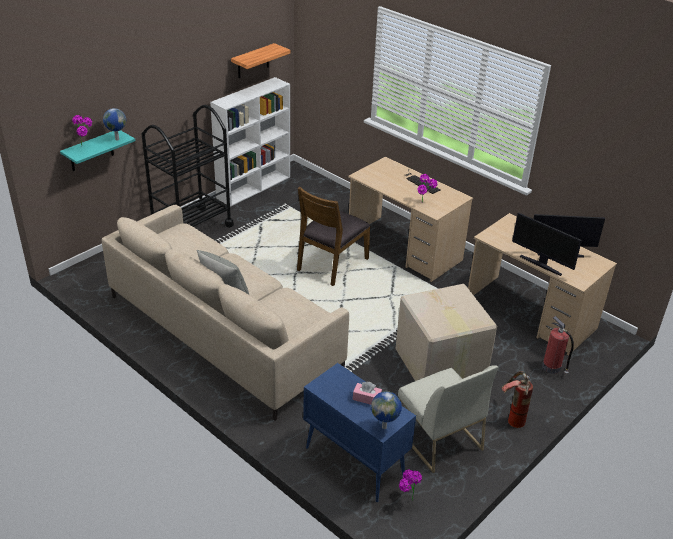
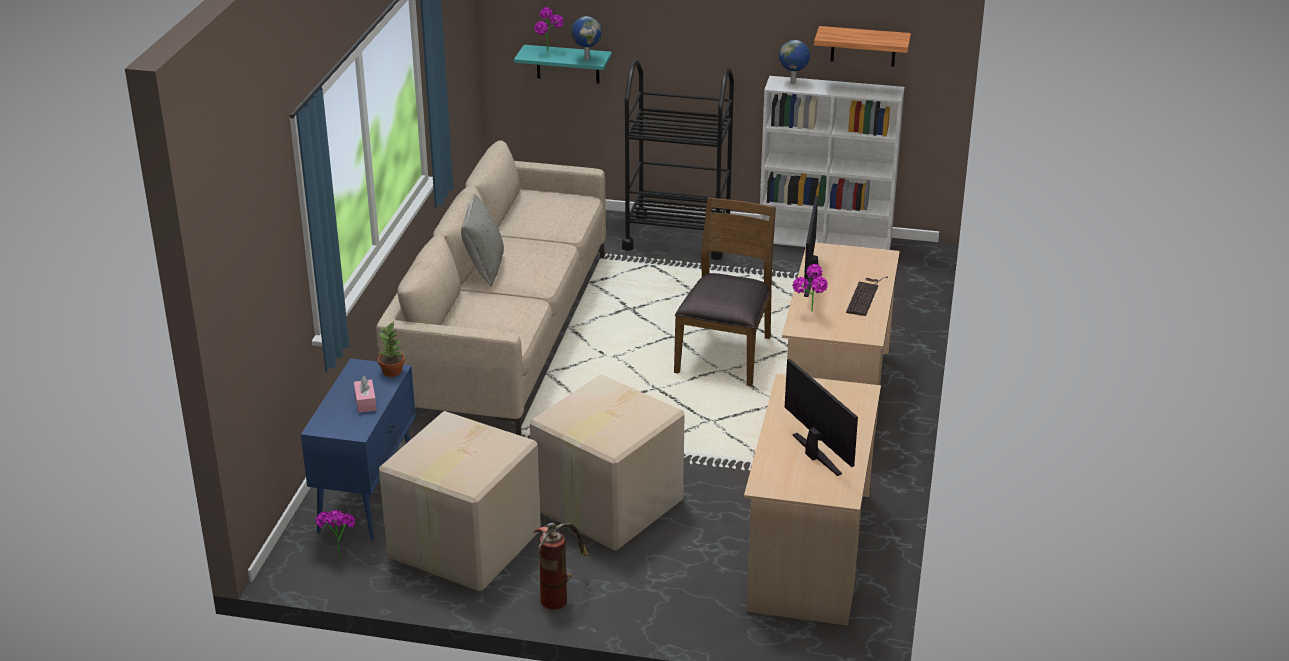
camera: 60 degrees right, 5 degrees down
(331, 264) = (725, 355): brown chair -> brown chair turned 105 degrees clockwise
(339, 373) = (393, 371): none -> potted plant
(385, 427) = (327, 427): globe -> globe (793, 83)
(437, 438) = (462, 545): white chair -> cardboard box
(541, 264) = (770, 443): monitor -> monitor (811, 280)
(552, 367) = (702, 604): fire extinguisher -> none

